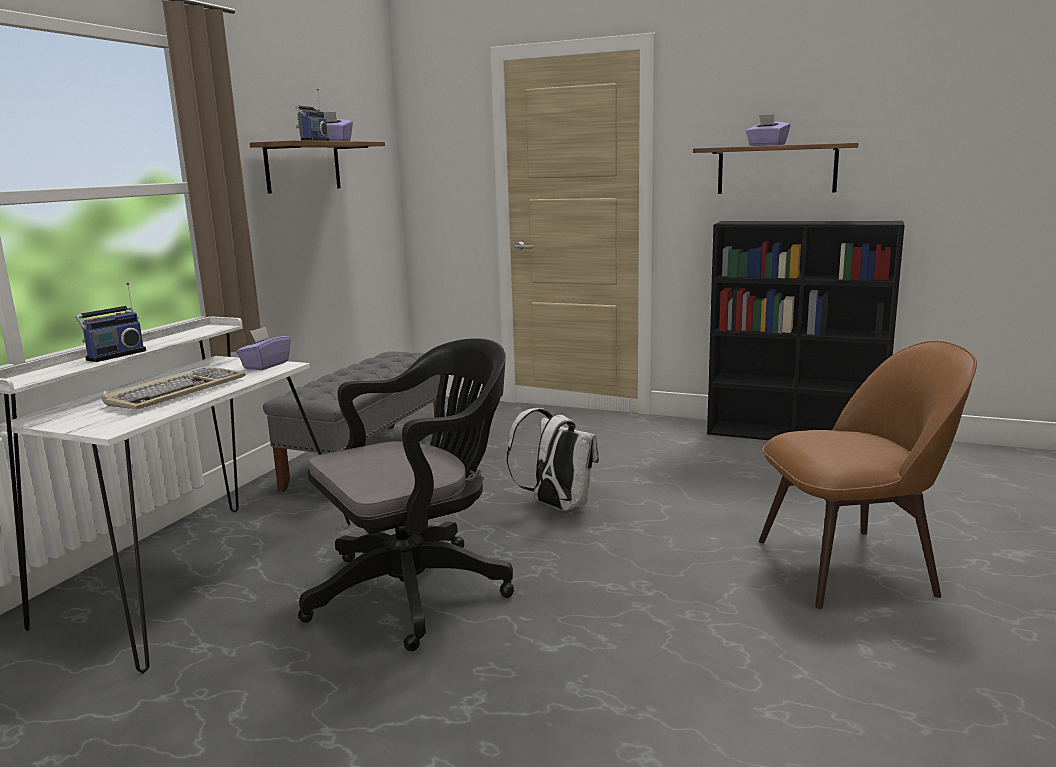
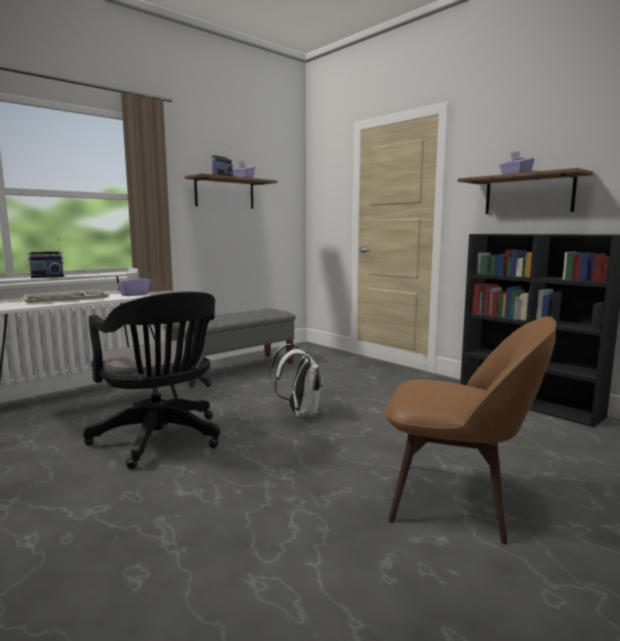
camera: 25 degrees right, 5 degrees down
(418, 589) = (161, 440): black office chair -> black office chair turned 60 degrees clockwise

